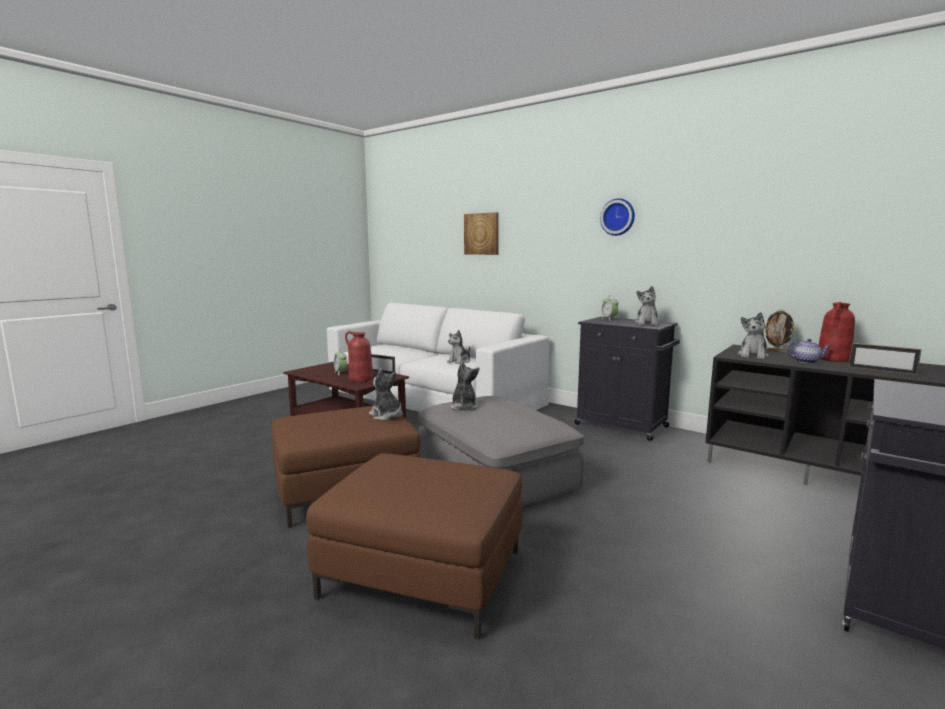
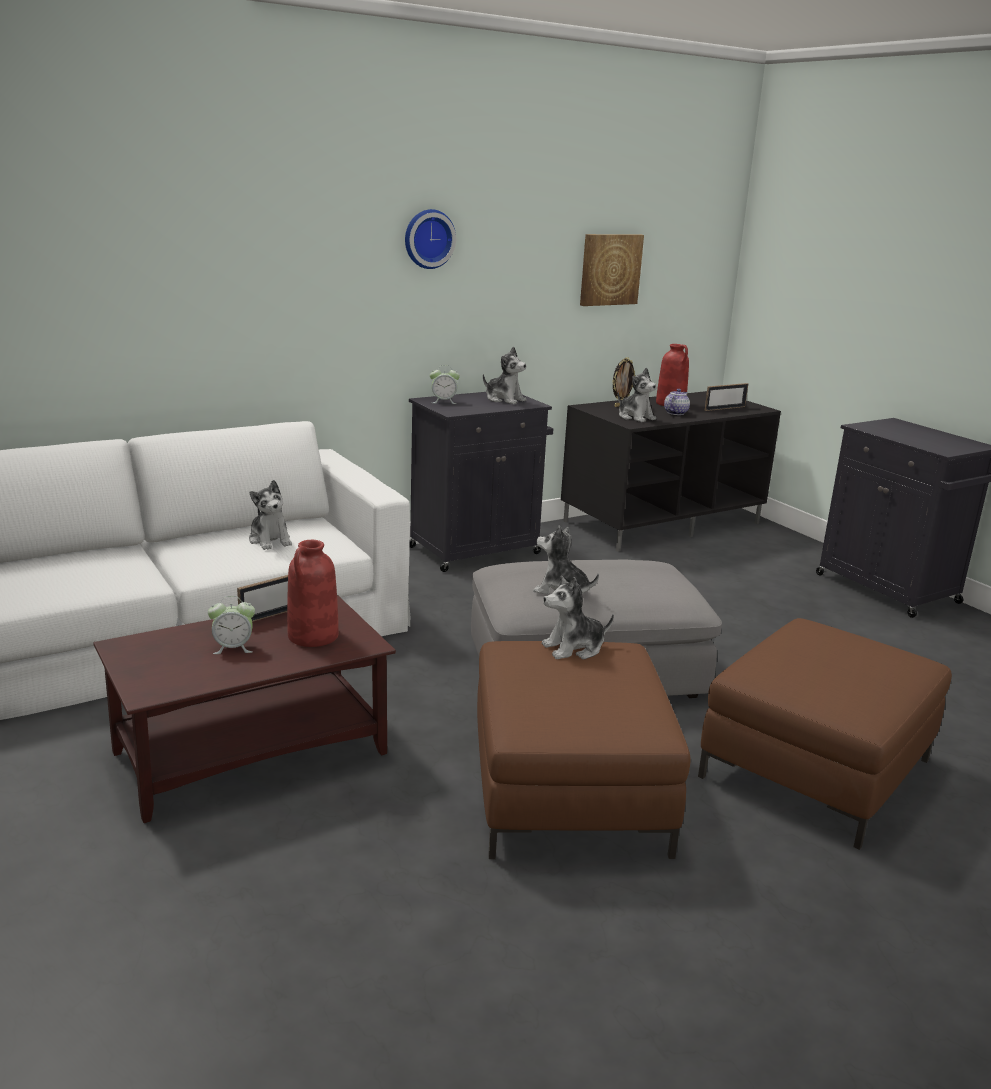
camera: 70 degrees left, 10 degrees up
(482, 234) = (153, 264): picture -> picture (610, 269)

